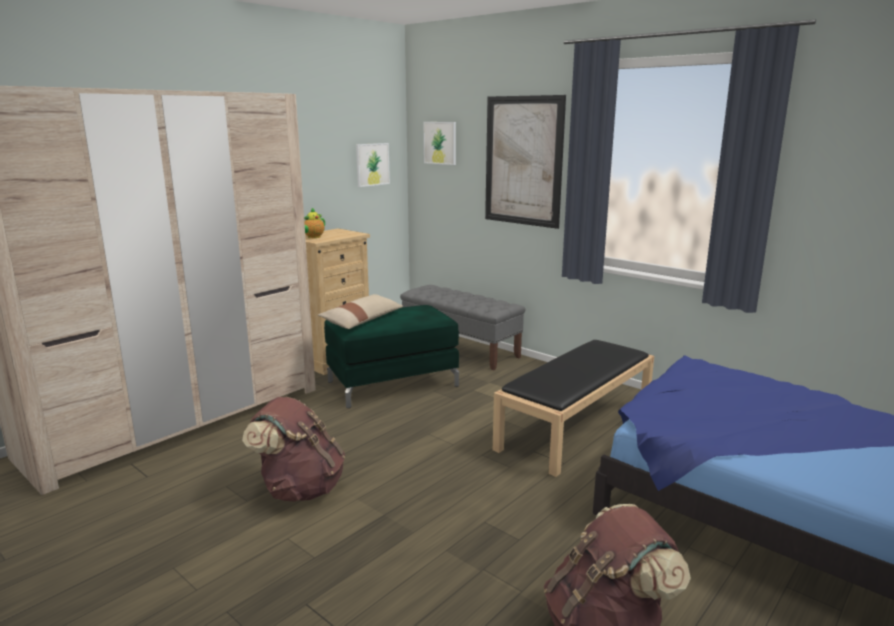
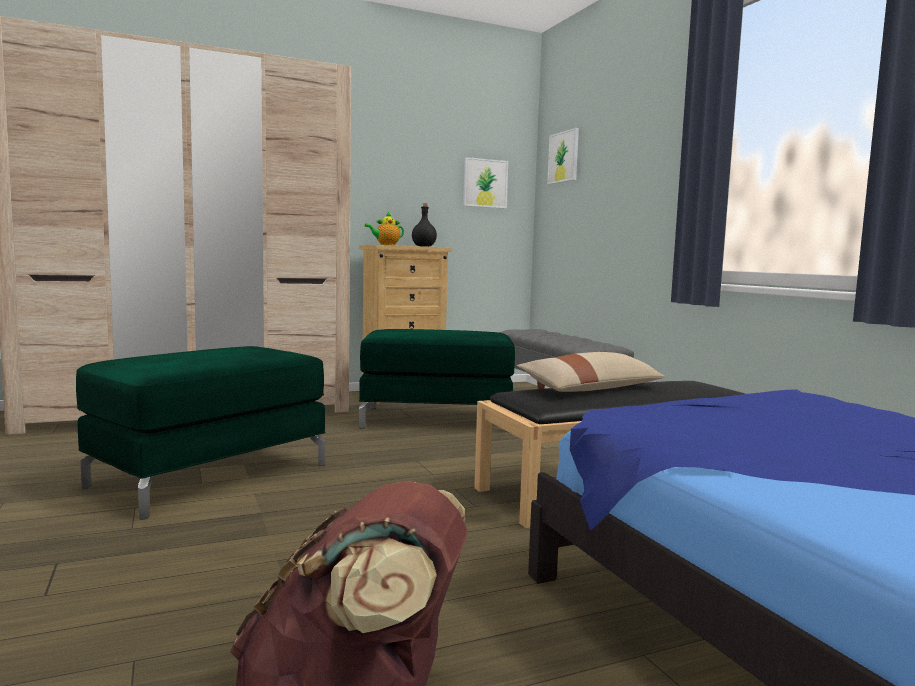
camera: 25 degrees right, 10 degrees down
(299, 489) = (211, 474): brown backpack -> green ottoman
(339, 231) = (424, 246): none -> black bottle
(362, 320) = (402, 331): beige pillow -> beige pillow (590, 388)
(523, 161) = (641, 158): picture -> none

